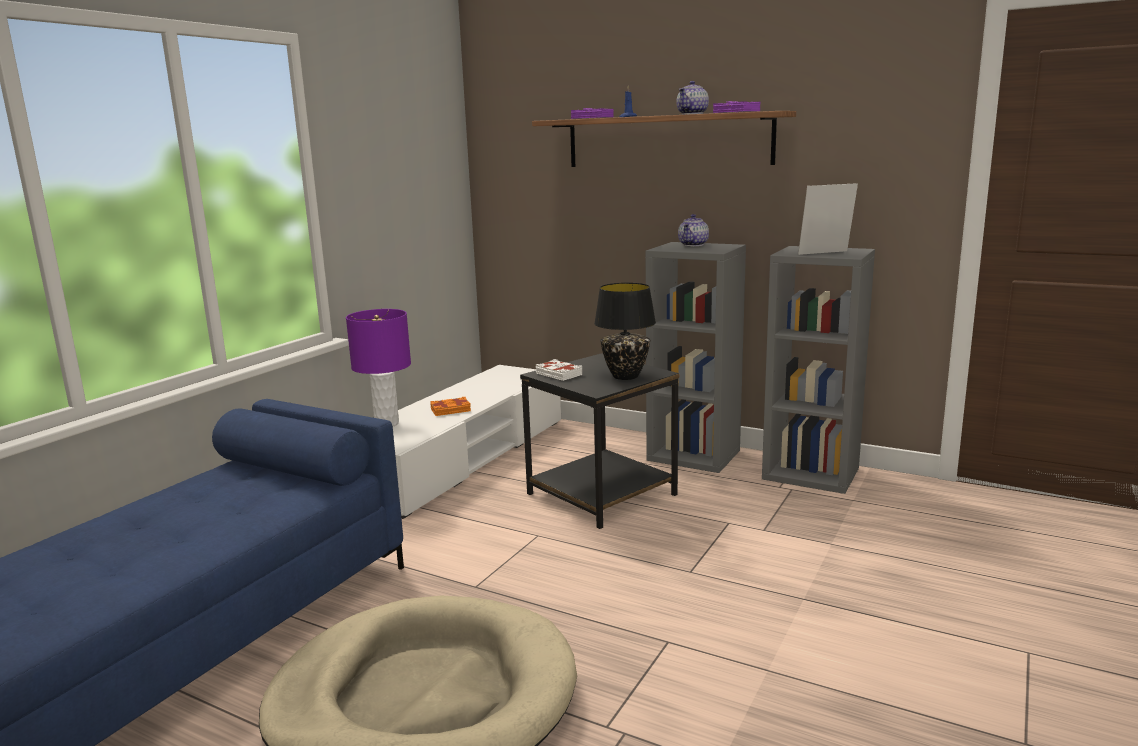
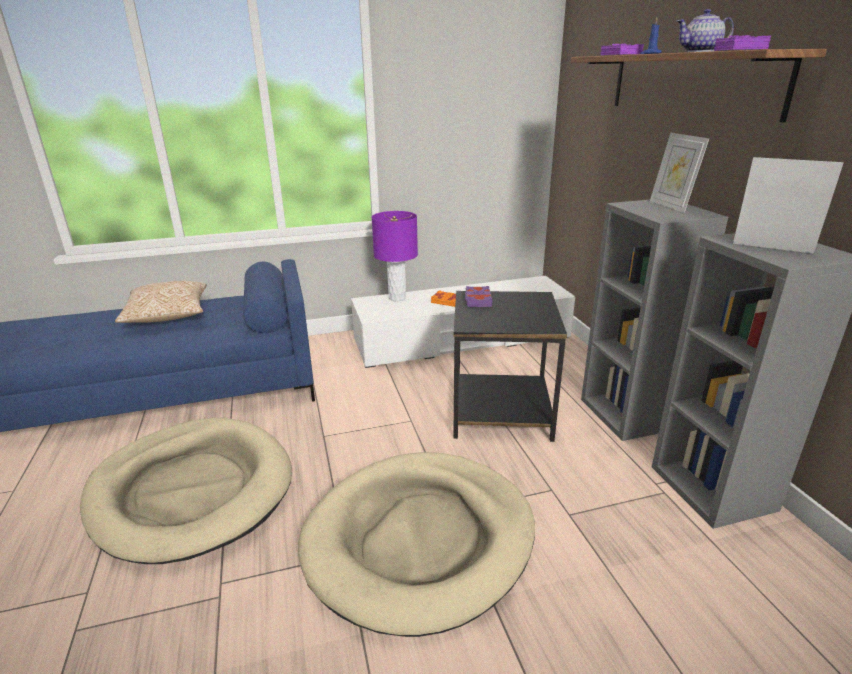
camera: 45 degrees right, 10 degrees up
(158, 519) = (167, 316): none -> pillow
(558, 374) = (477, 300): white book -> purple book
(625, 376) = (517, 320): black table lamp -> none
(694, 245) = (671, 206): teapot -> picture frame
(702, 600) = (420, 540): none -> beige dog bed

